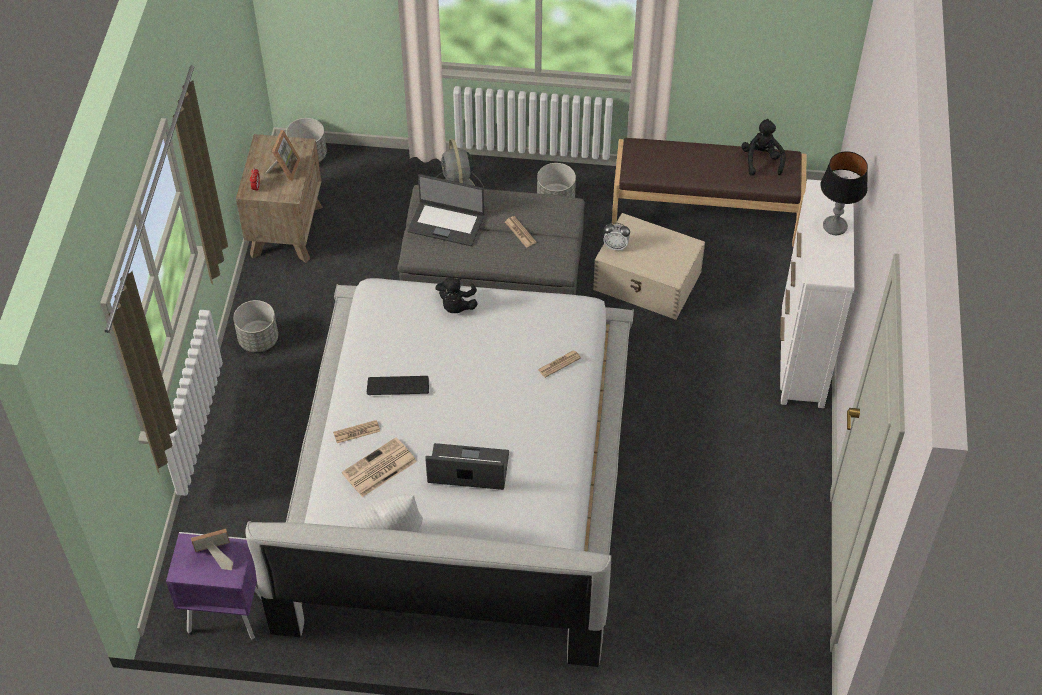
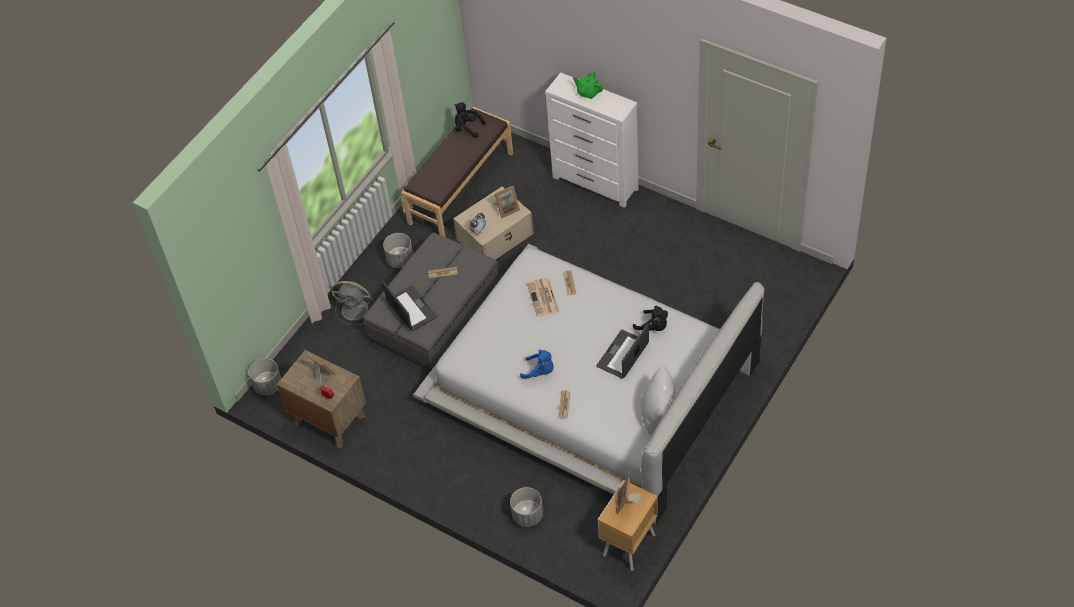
camera: 60 degrees left, 0 degrees up
(224, 613) = (627, 546): purple nightstand -> brown nightstand
(258, 339) = (417, 464): grey planter -> grey planter (527, 515)
(378, 468) = (598, 401): newspaper -> newspaper (543, 298)
(398, 386) = (540, 371): keyboard -> blue plush toy
(446, 223) = (410, 309): laptop -> laptop turned 75 degrees counterclockwise
(456, 306) = (491, 321): black plush toy -> black plush toy (653, 327)
(669, 261) = (507, 209): none -> picture frame
(835, 226) = (588, 92): table lamp -> green teapot

